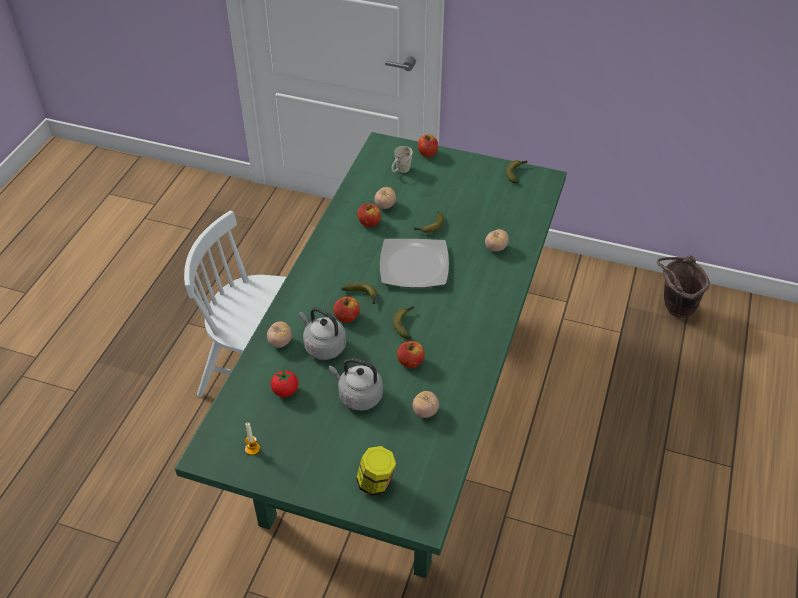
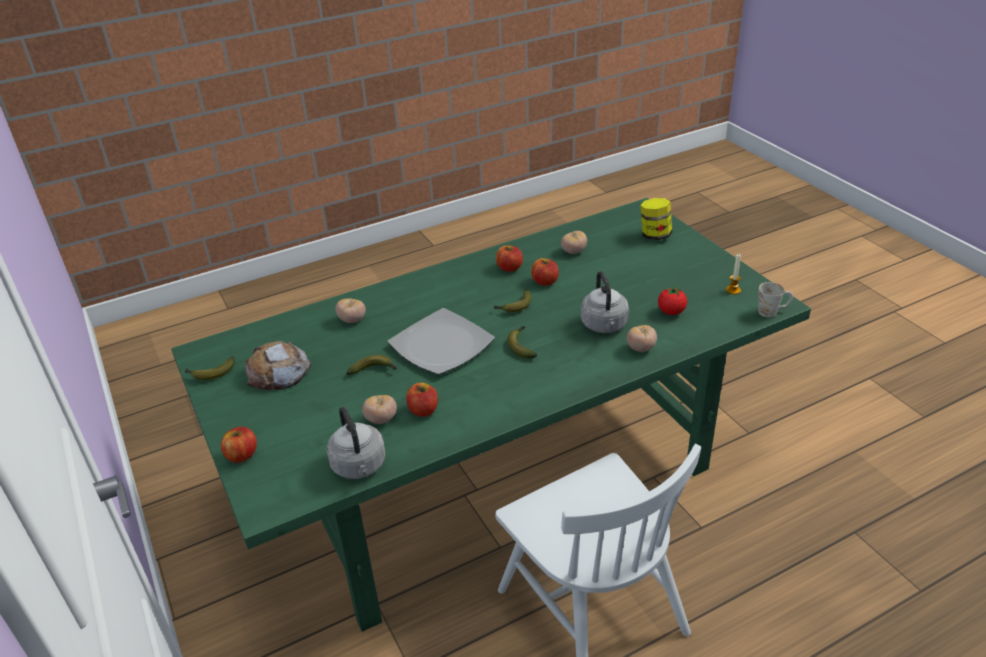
camera: 135 degrees left, 10 degrees down
(347, 317) = (557, 336): apple -> apple (509, 268)
(358, 396) = (613, 281): grey kettle -> grey kettle (359, 467)
(400, 171) = (304, 451): white mug -> white mug (773, 311)
(481, 194) = (278, 372): none -> bread
(673, 308) = (175, 409): brown bucket -> none

